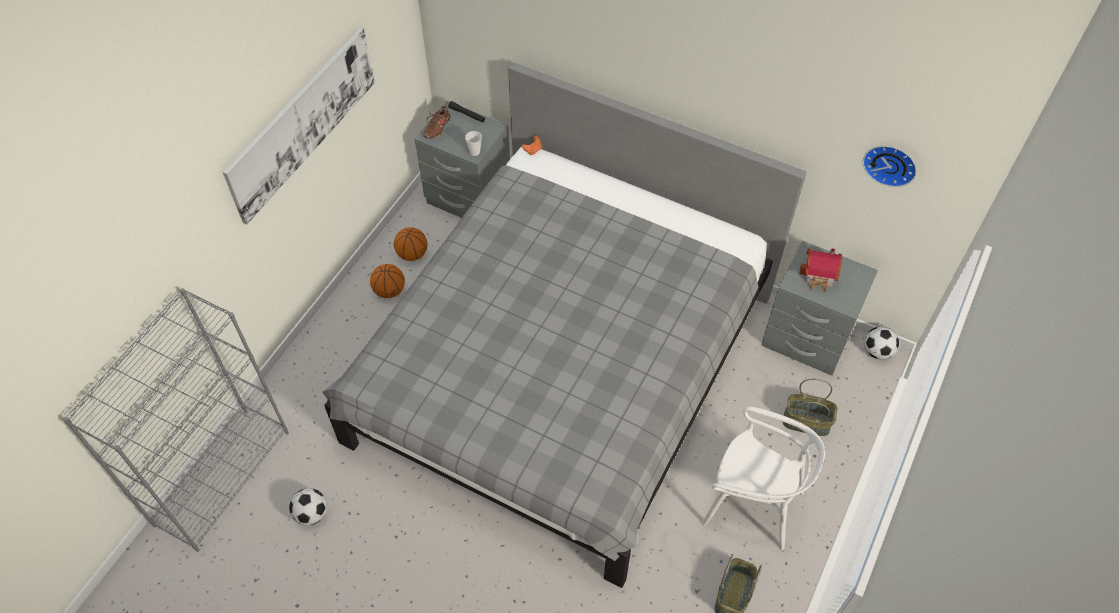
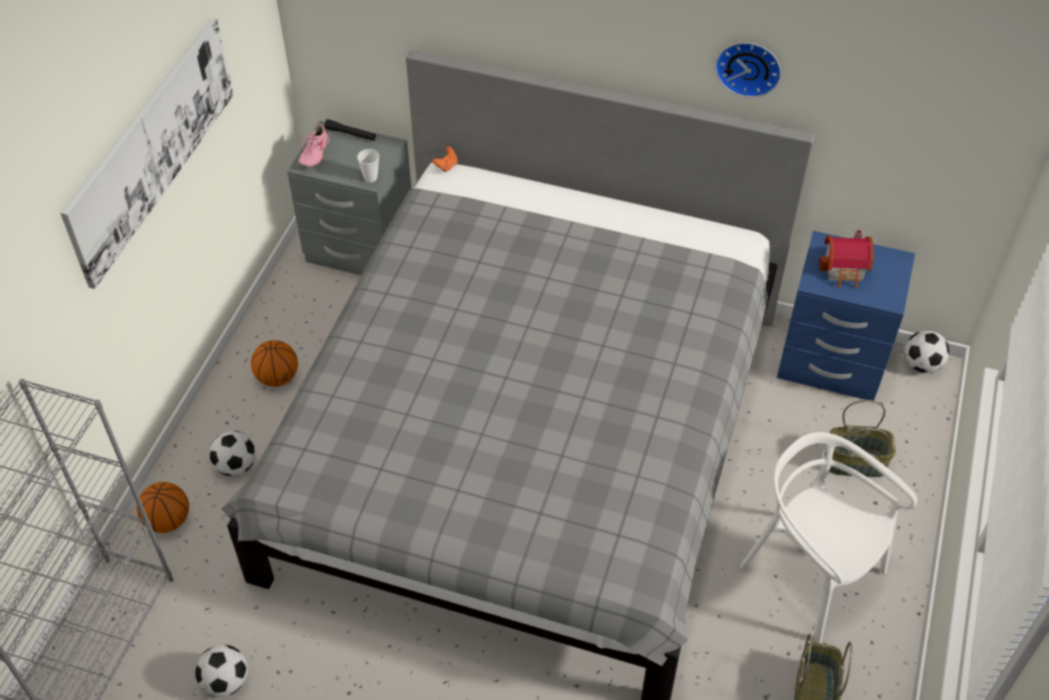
camera: 10 degrees left, 5 degrees down
(347, 354) = (236, 466): none -> football
(412, 254) = (299, 327): basketball -> basketball (168, 520)
(437, 127) = (314, 154): brown shoe -> pink shoe
(752, 504) = (811, 574): white chair -> white chair turned 150 degrees counterclockwise
(805, 340) = (830, 363): grey nightstand -> blue nightstand
(890, 163) = (923, 104): wall clock -> wall clock (749, 66)

